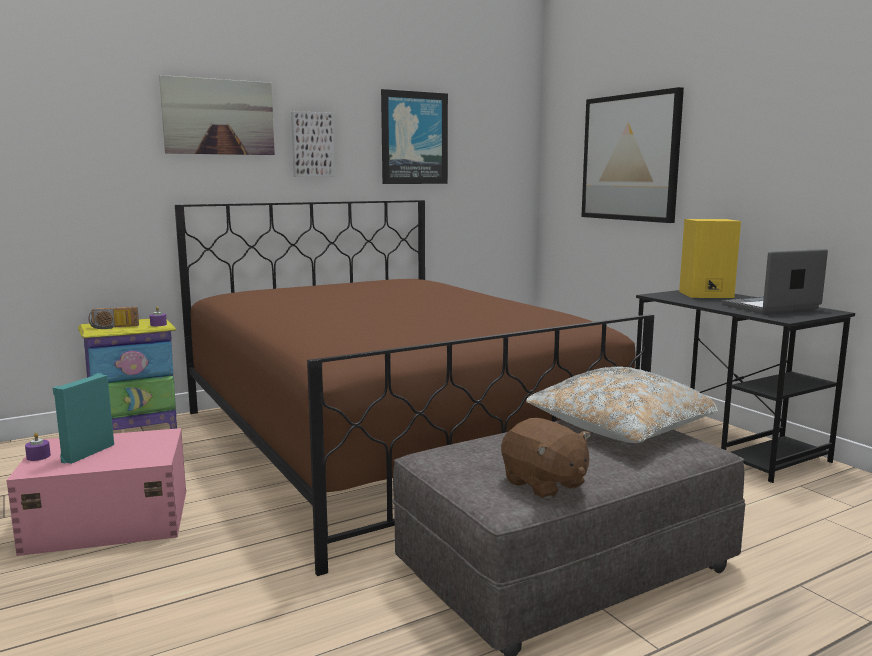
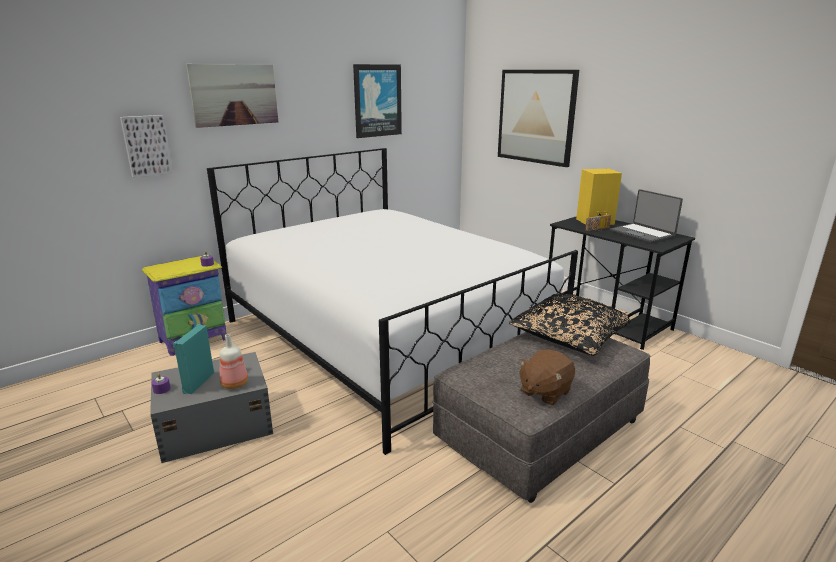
camera: 10 degrees left, 10 degrees up
(107, 520) = (214, 425): pink storage box -> grey storage box
(114, 327) = (174, 270): radio -> radio (598, 230)
(132, 458) = (234, 384): none -> bottle
(312, 145) = (305, 111): picture -> picture (146, 145)
(387, 442) = (386, 337): brown bed -> white bed
(544, 484) = (544, 392): brown plush toy -> brown plush toy turned 90 degrees clockwise
(621, 426) = (569, 335): white pillow -> black pillow
(771, 307) = (642, 234): laptop -> laptop turned 90 degrees counterclockwise

